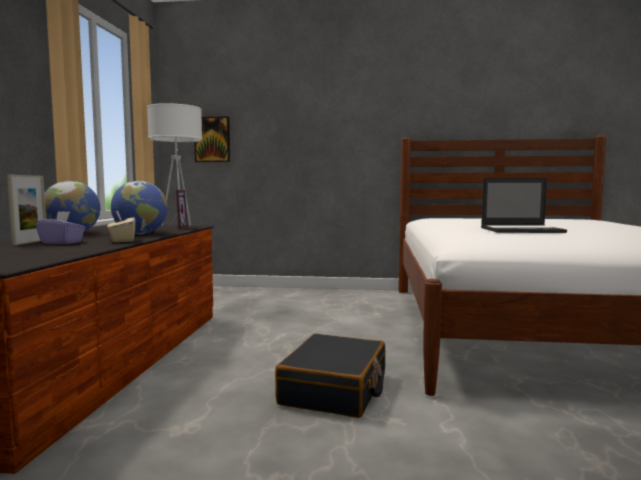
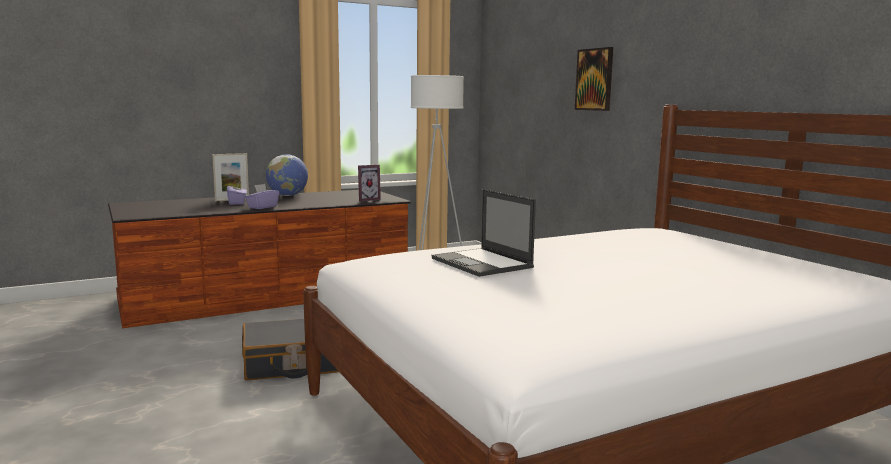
camera: 55 degrees right, 5 degrees up
(122, 240) = (262, 207): beige tissue box -> purple tissue box
(140, 234) = (309, 202): globe -> none
(212, 139) = (511, 101): picture -> picture (594, 79)

